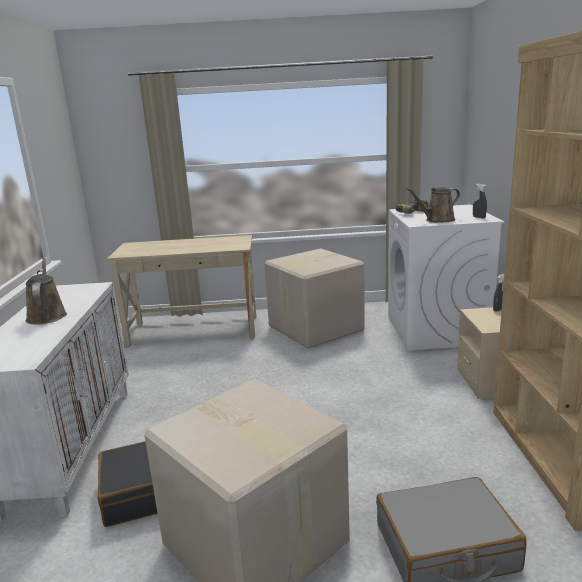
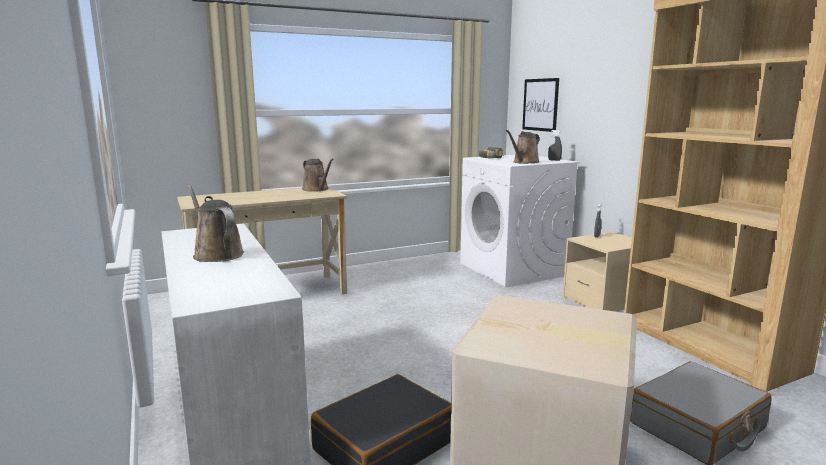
camera: 25 degrees left, 5 degrees down
(236, 240) = (317, 189): none -> brown watering can
(314, 328) = (400, 279): cardboard box -> none
(484, 150) = (540, 104): none -> picture

